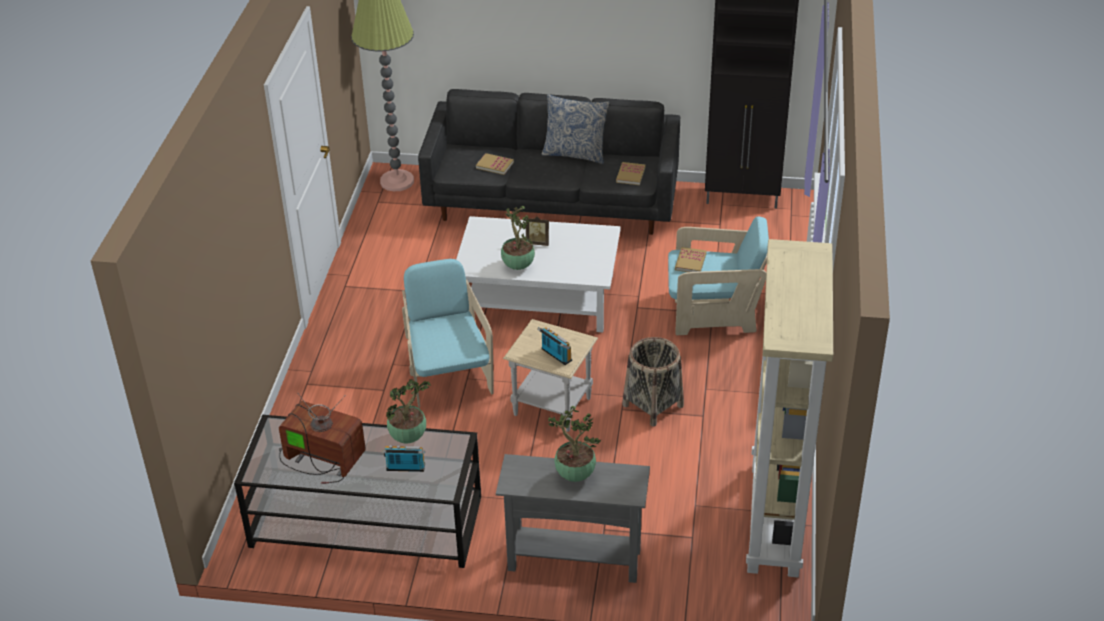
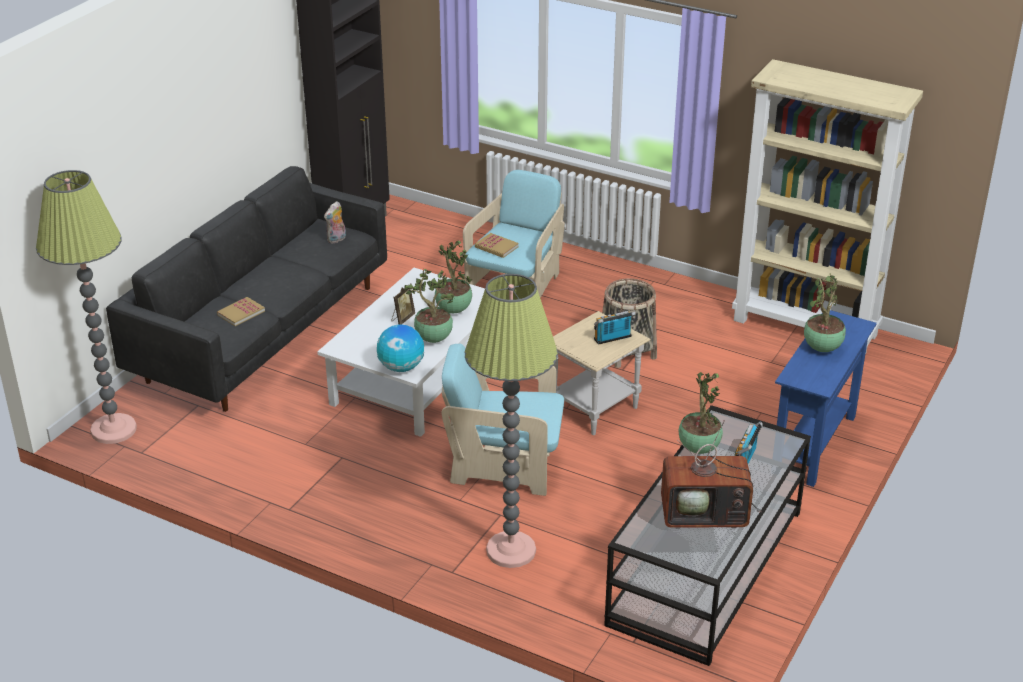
camera: 70 degrees left, 5 degrees down
(321, 460) = (706, 514): television -> television turned 135 degrees counterclockwise
(343, 407) = (511, 550): none -> floor lamp
(469, 261) = (401, 367): none -> globe
(567, 264) = (453, 309): none -> potted plant
(574, 560) = (814, 444): grey console table -> blue console table
(575, 154) = (268, 261): pillow -> none
(630, 175) = (337, 239): book -> plush toy

